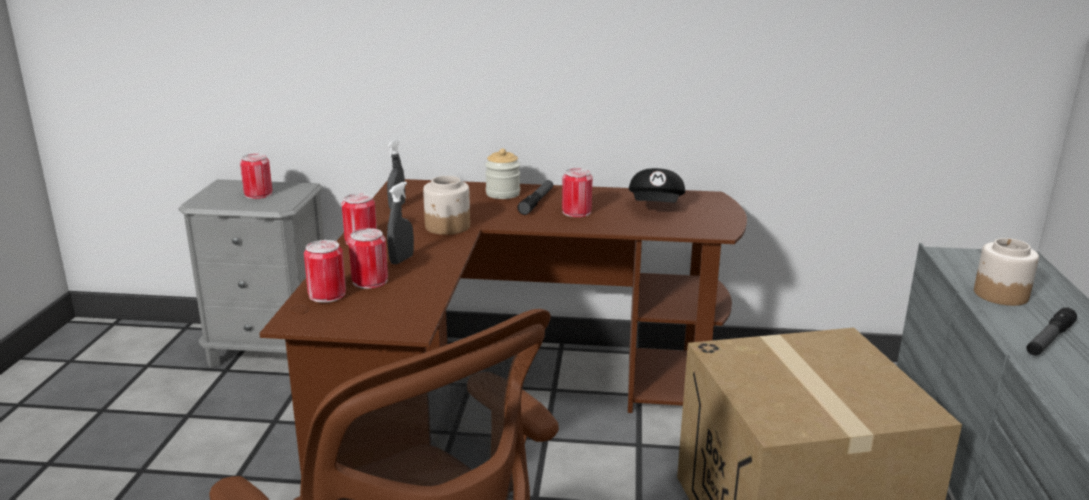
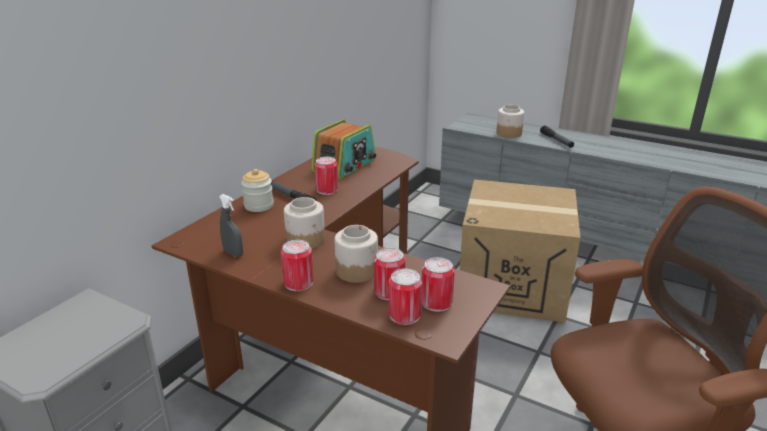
camera: 65 degrees left, 5 degrees up
(258, 194) = (70, 330): can -> can (436, 302)
(401, 259) = (357, 271): grey spray bottle -> jar
(656, 207) = (345, 165): black cap -> radio

